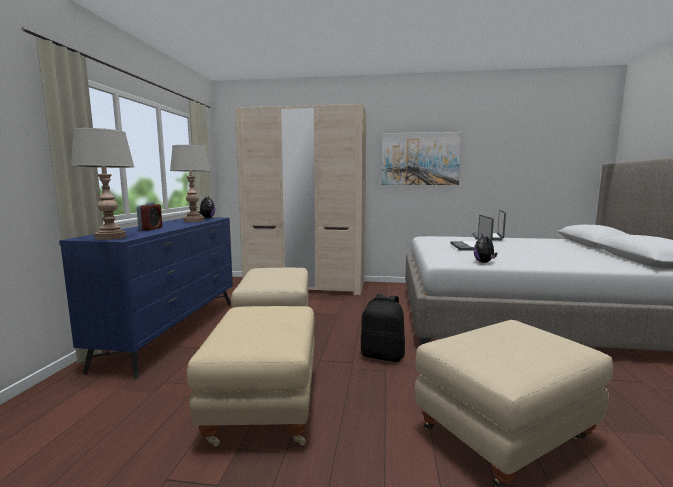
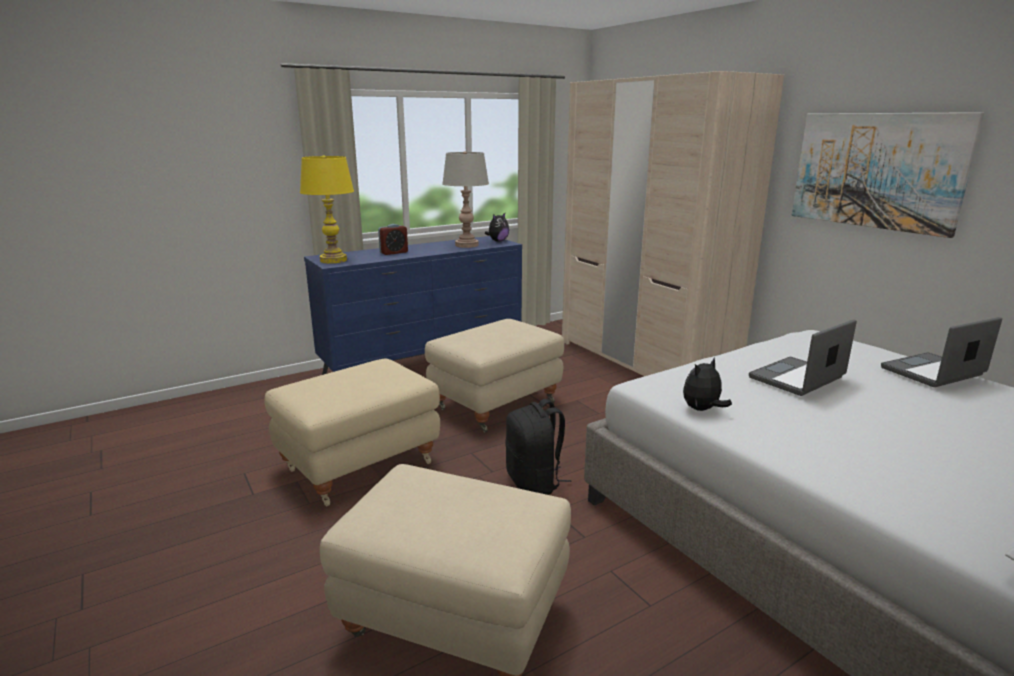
camera: 50 degrees right, 10 degrees up
(111, 237) = (333, 260): grey table lamp -> yellow table lamp

